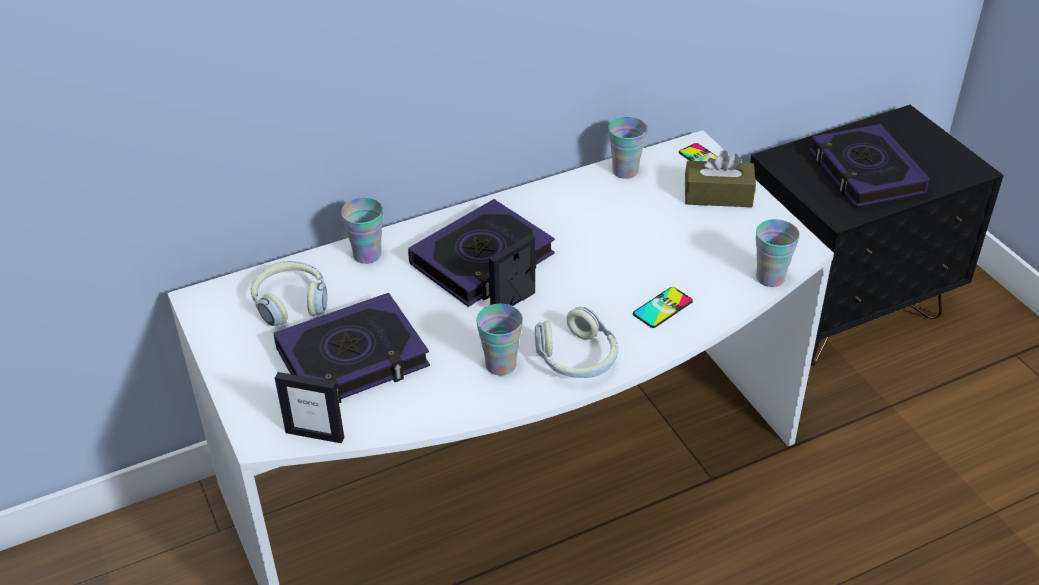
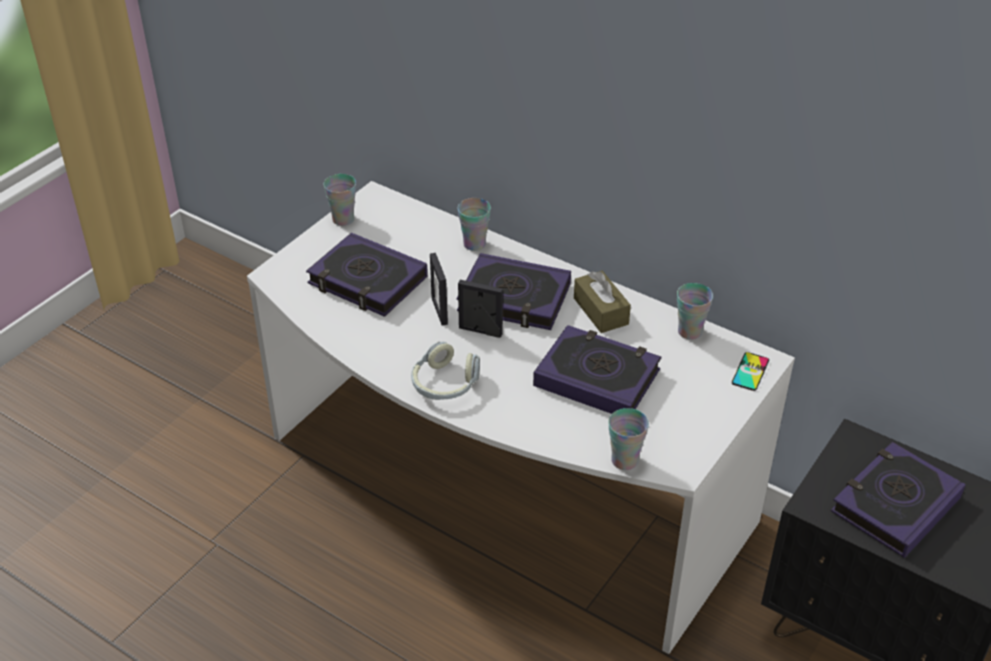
camera: 60 degrees right, 0 degrees up
(290, 302) = (401, 232): headphones -> none
(315, 434) = (289, 294): picture frame -> picture frame (440, 311)
(500, 365) = (411, 349): cup -> cup (343, 219)
(645, 251) = (597, 378): none -> book
(662, 308) = (536, 410): phone -> none
(718, 195) = (708, 395): brown tissue box -> brown tissue box (600, 311)

